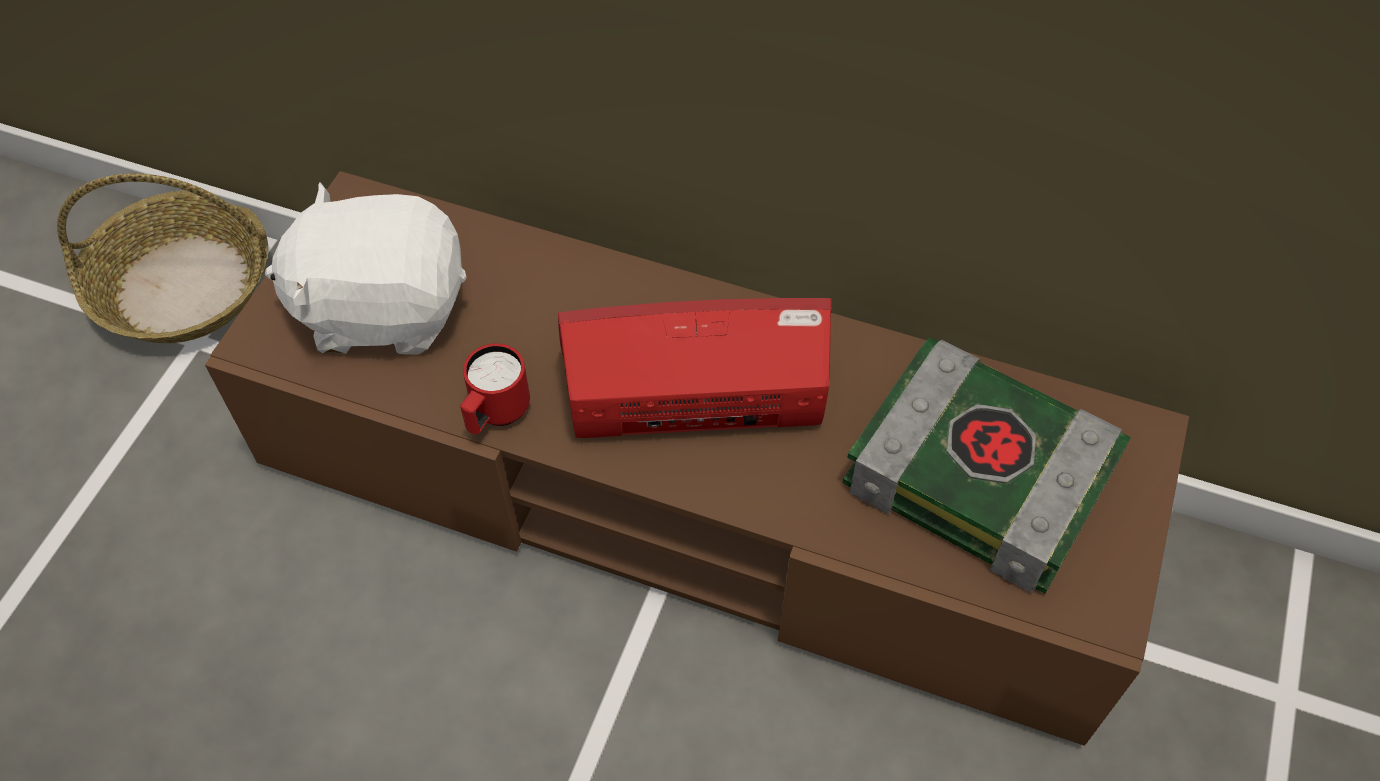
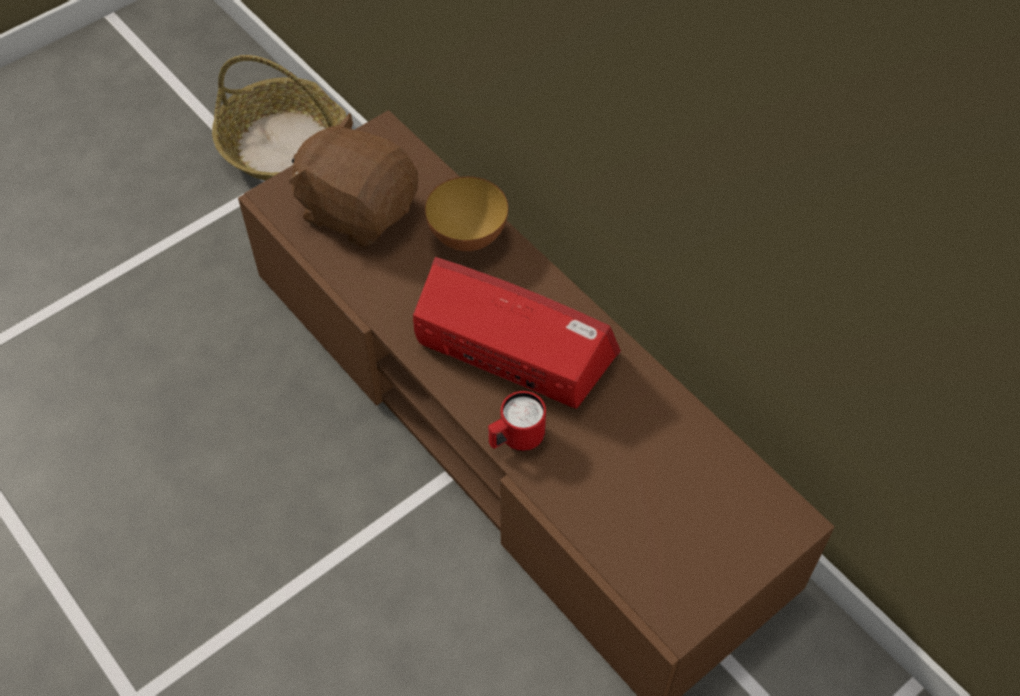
camera: 30 degrees right, 0 degrees up
(382, 309) = (358, 209): white plush toy -> brown plush toy
(496, 414) = (382, 306): red mug -> red mug (516, 439)
(547, 281) = (467, 237): none -> bowl
(984, 474) = (661, 493): book -> none

